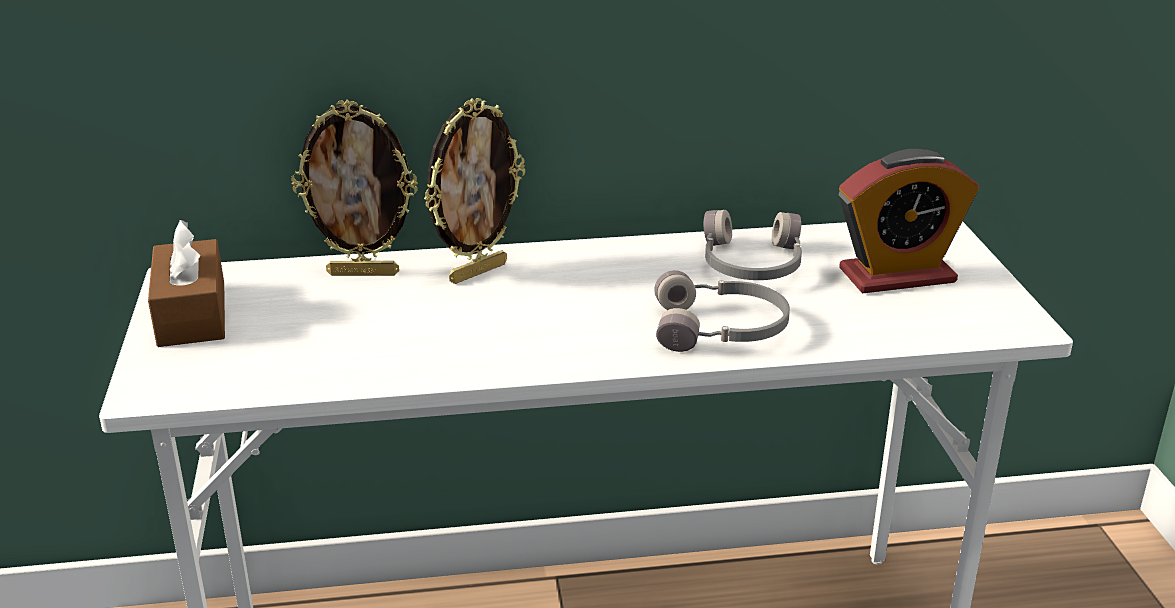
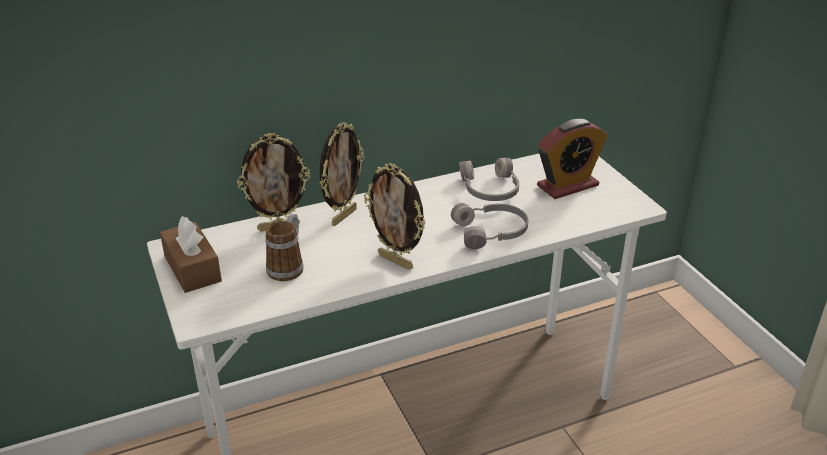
camera: 15 degrees left, 5 degrees up
(344, 332) = (288, 266): none -> mug
(529, 350) = (396, 261): none -> picture frame

